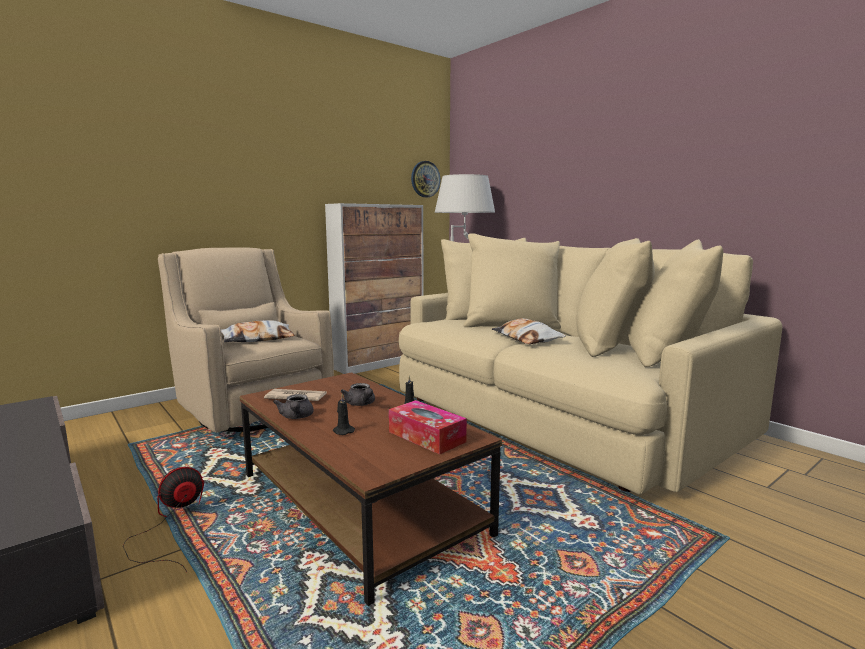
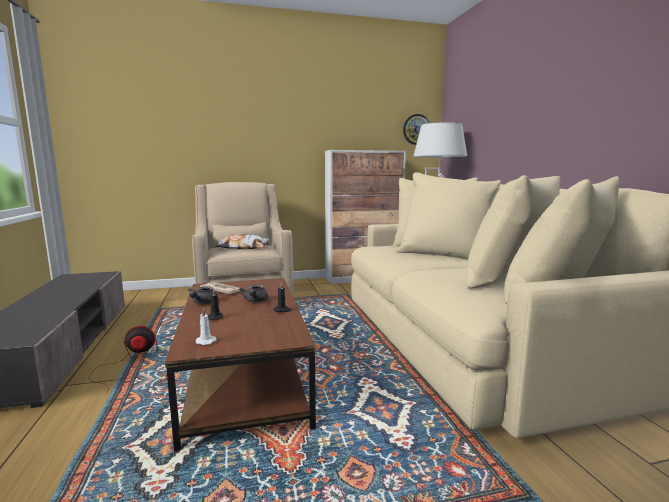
camera: 25 degrees right, 0 degrees up
(377, 460) = (205, 341): none -> white candle
(426, 437) = (262, 332): tissue box -> none
(527, 338) = (434, 266): pillow -> none

